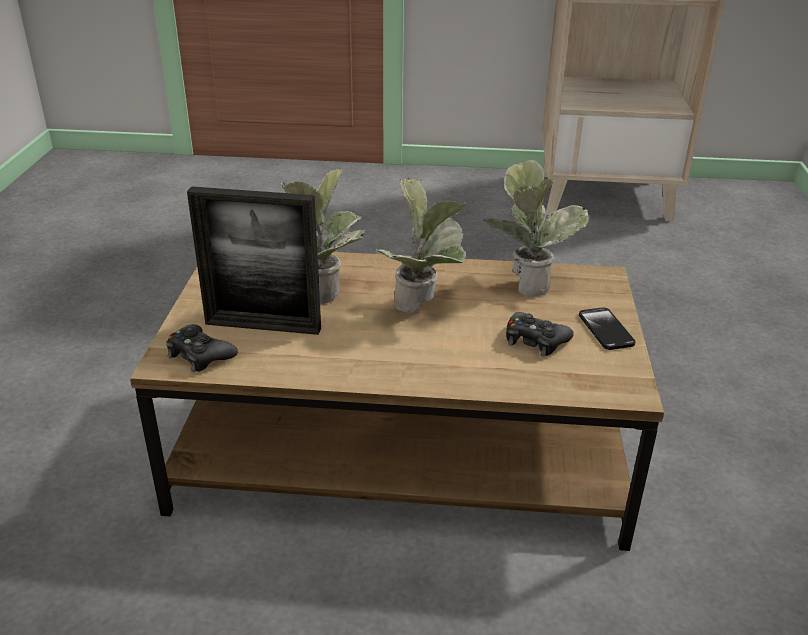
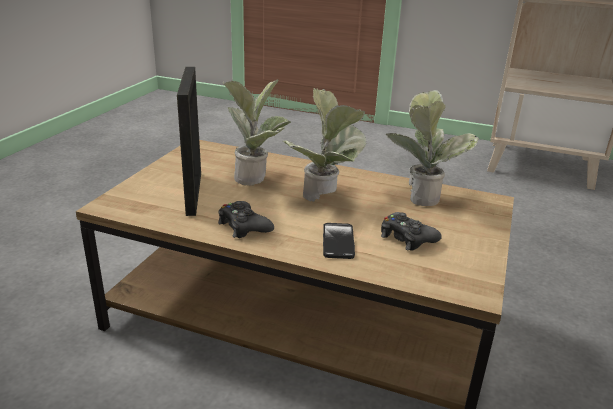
camera: 15 degrees right, 5 degrees down
(200, 355) = (134, 204): black game controller -> black game controller (243, 226)
(263, 326) = (194, 193): picture frame -> picture frame turned 60 degrees clockwise
(606, 330) = (474, 240): phone -> phone (338, 242)

